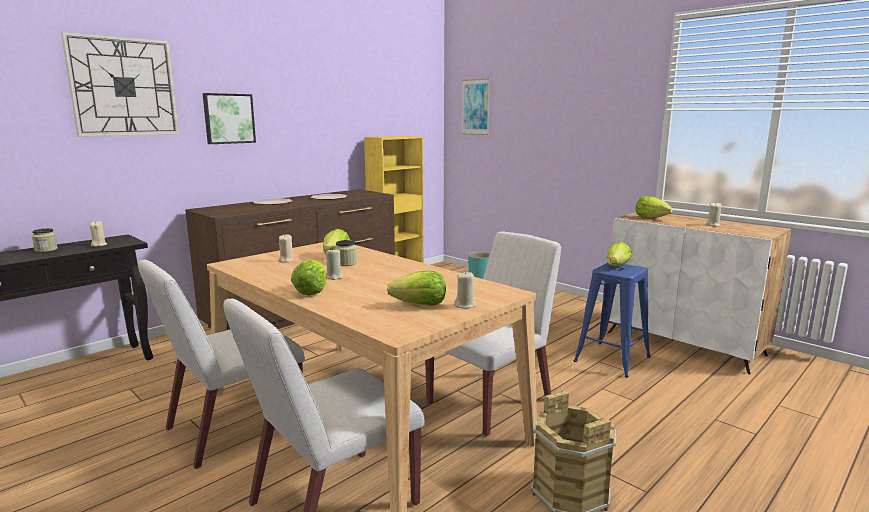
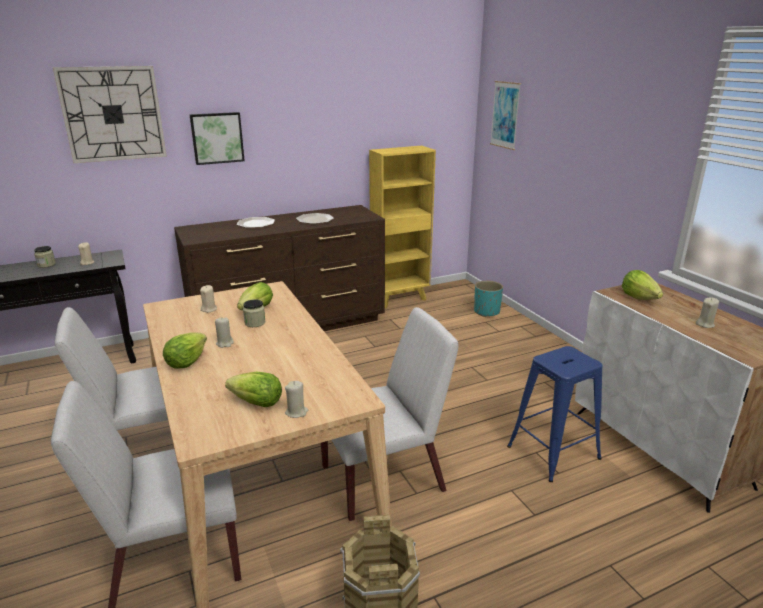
camera: 20 degrees right, 10 degrees up
(617, 266) = (567, 356): lettuce -> none

